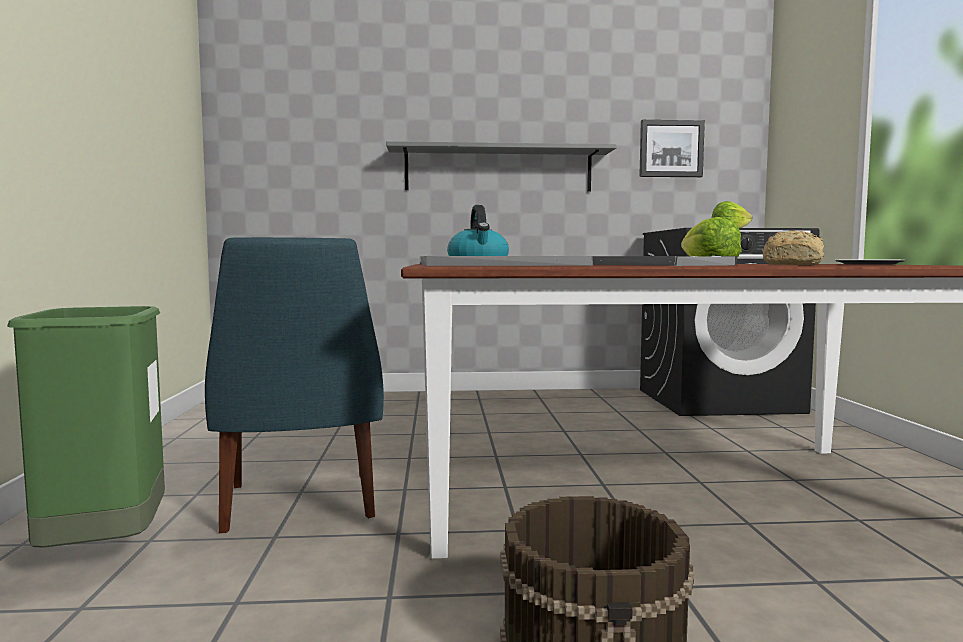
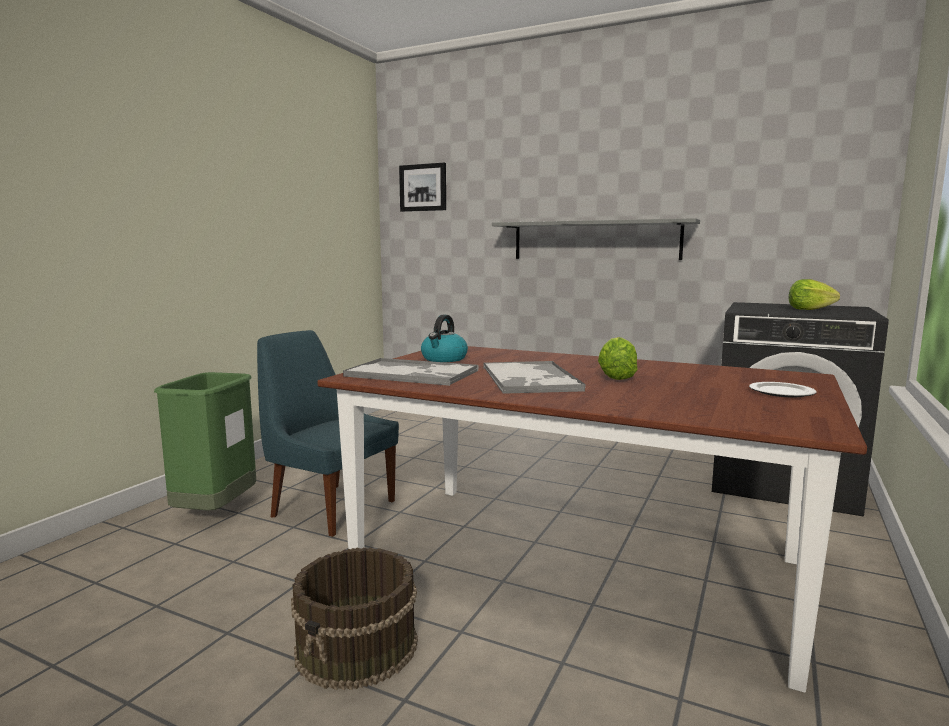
camera: 30 degrees right, 5 degrees up
(300, 504) = (330, 508): blue chair -> blue chair turned 105 degrees clockwise
(671, 149) = (773, 215): picture -> picture (423, 187)
(793, 265) = (618, 400): bread -> none

